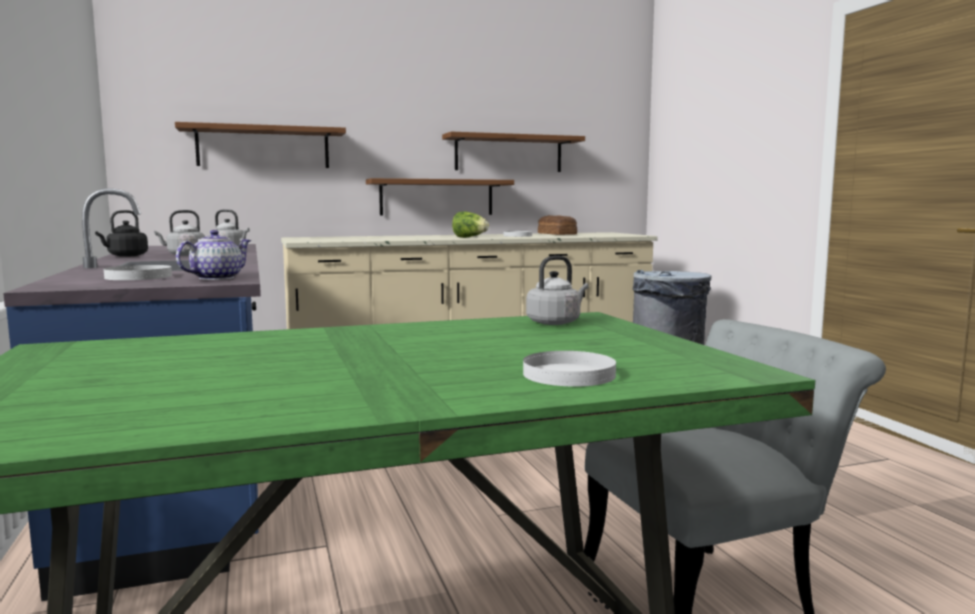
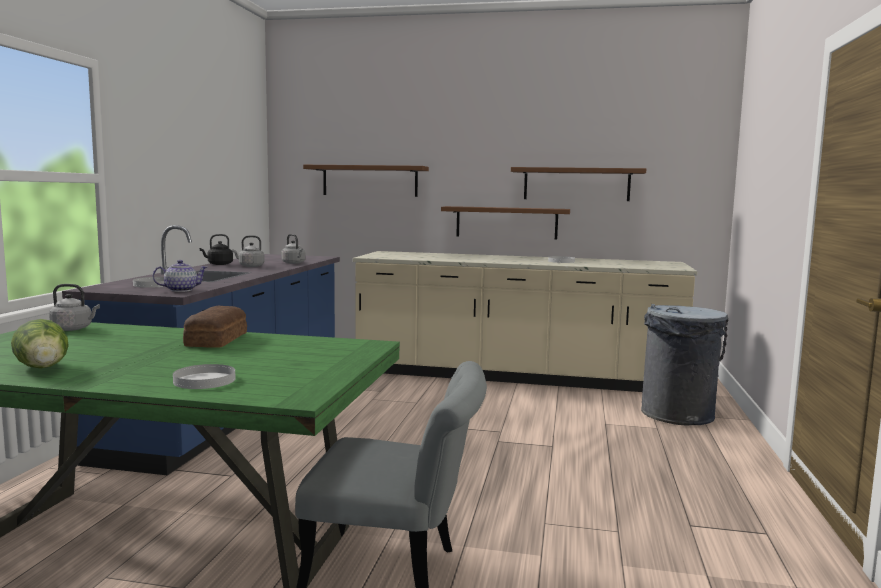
camera: 30 degrees right, 0 degrees up
(469, 237) = (509, 261): lettuce -> lettuce (44, 369)
(555, 322) = (336, 345): grey kettle -> grey kettle (74, 329)
(556, 234) = (610, 261): bread -> bread (214, 340)

